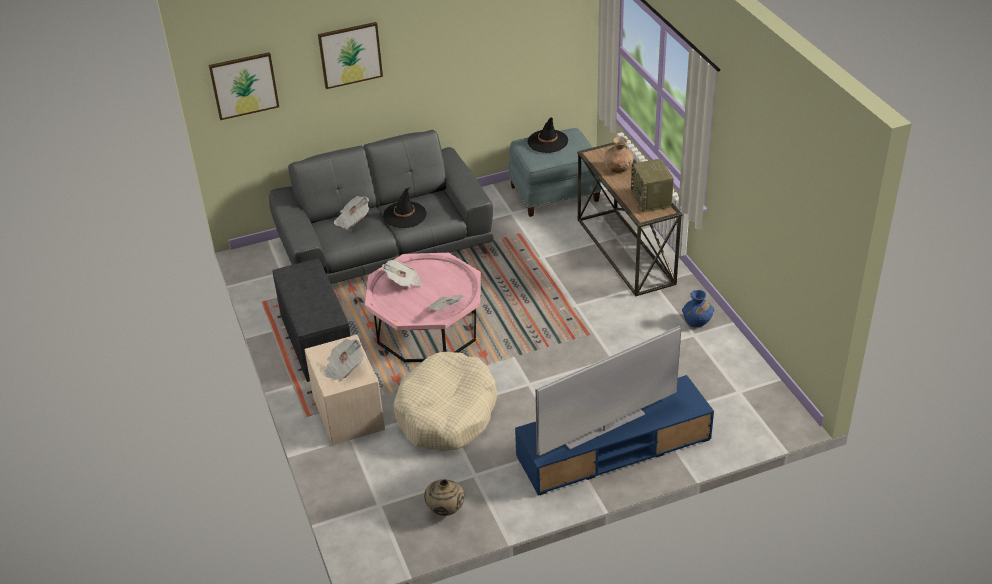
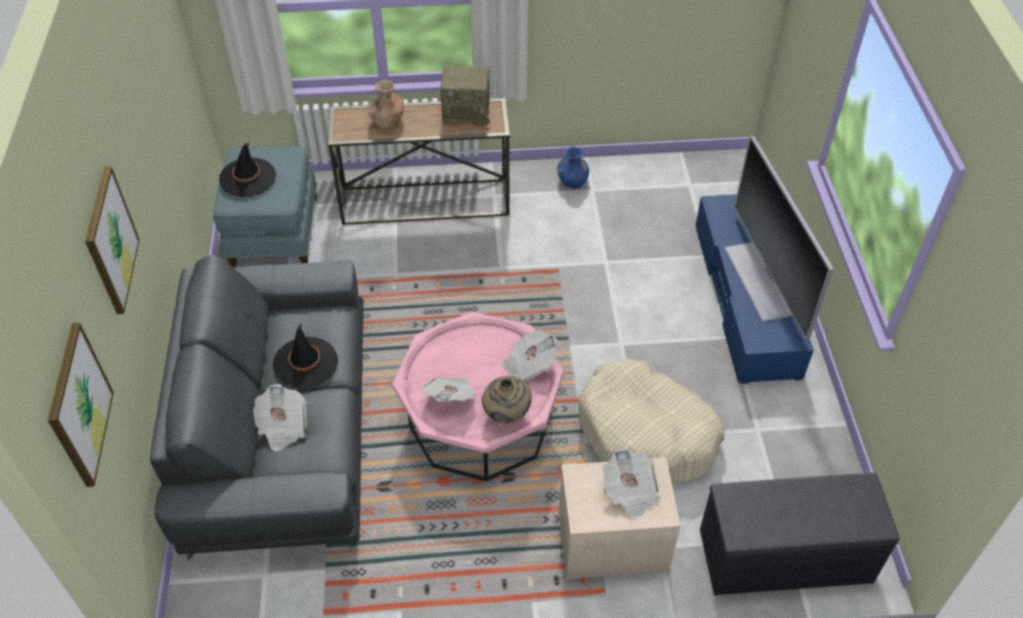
camera: 75 degrees left, 10 degrees up
(315, 341) = (450, 556): grey bench -> grey bench (784, 557)
(445, 511) = (809, 470): beige vase -> beige vase (506, 415)

